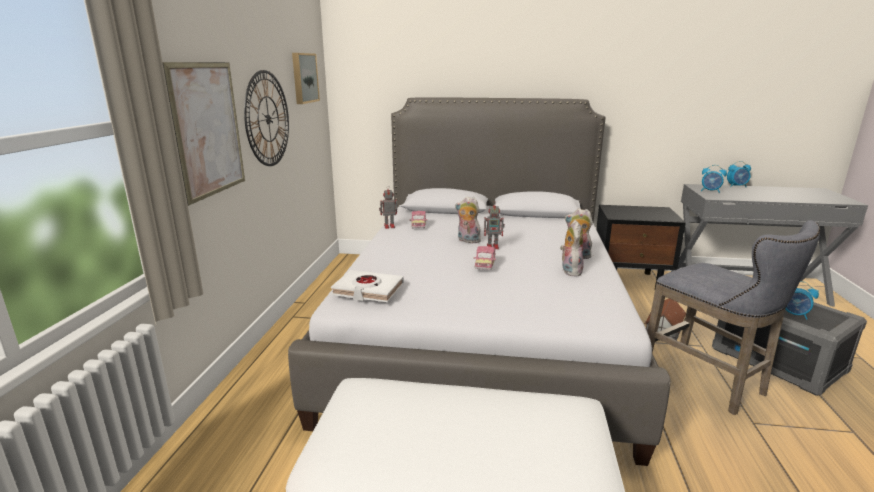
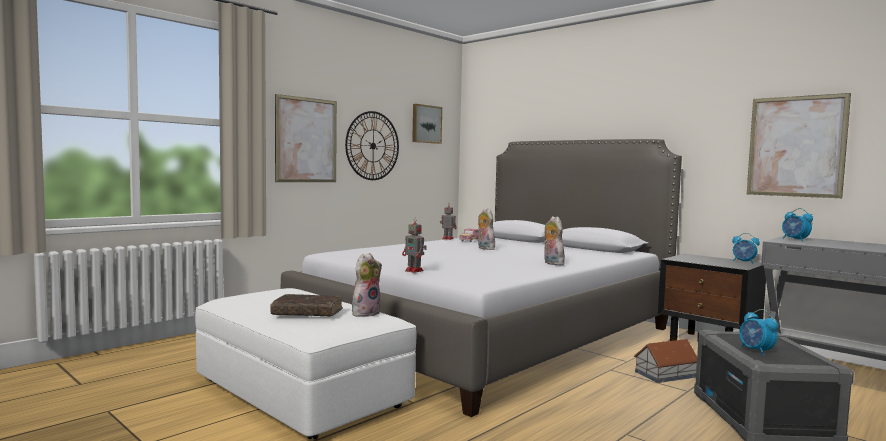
camera: 35 degrees right, 15 degrees down
(368, 290) = (353, 250): white book -> none
(485, 265) = (461, 255): toy car -> none
(493, 246) = (495, 252): toy robot -> toy robot (414, 271)
(508, 445) = (307, 313): none -> brown book
(569, 271) = (520, 266): plush toy -> plush toy (365, 313)
(698, 107) = (796, 146): none -> picture
(709, 382) = (637, 407): grey stool -> none
(736, 186) = (851, 241): alarm clock -> alarm clock (744, 262)

